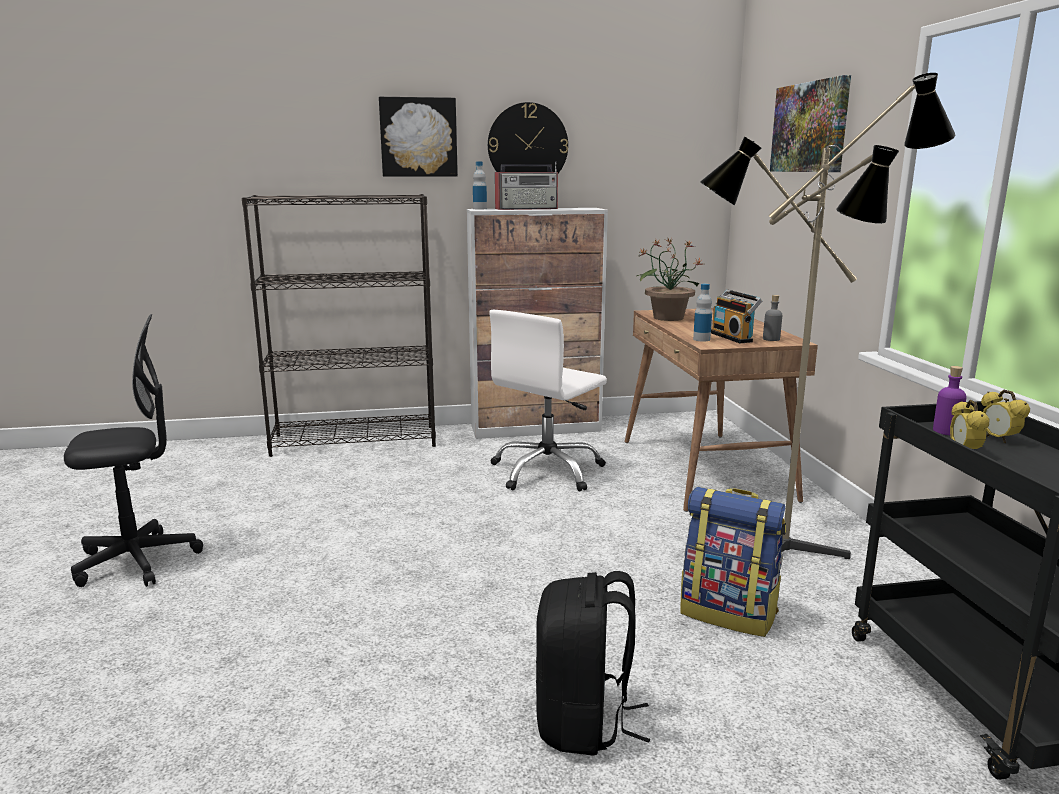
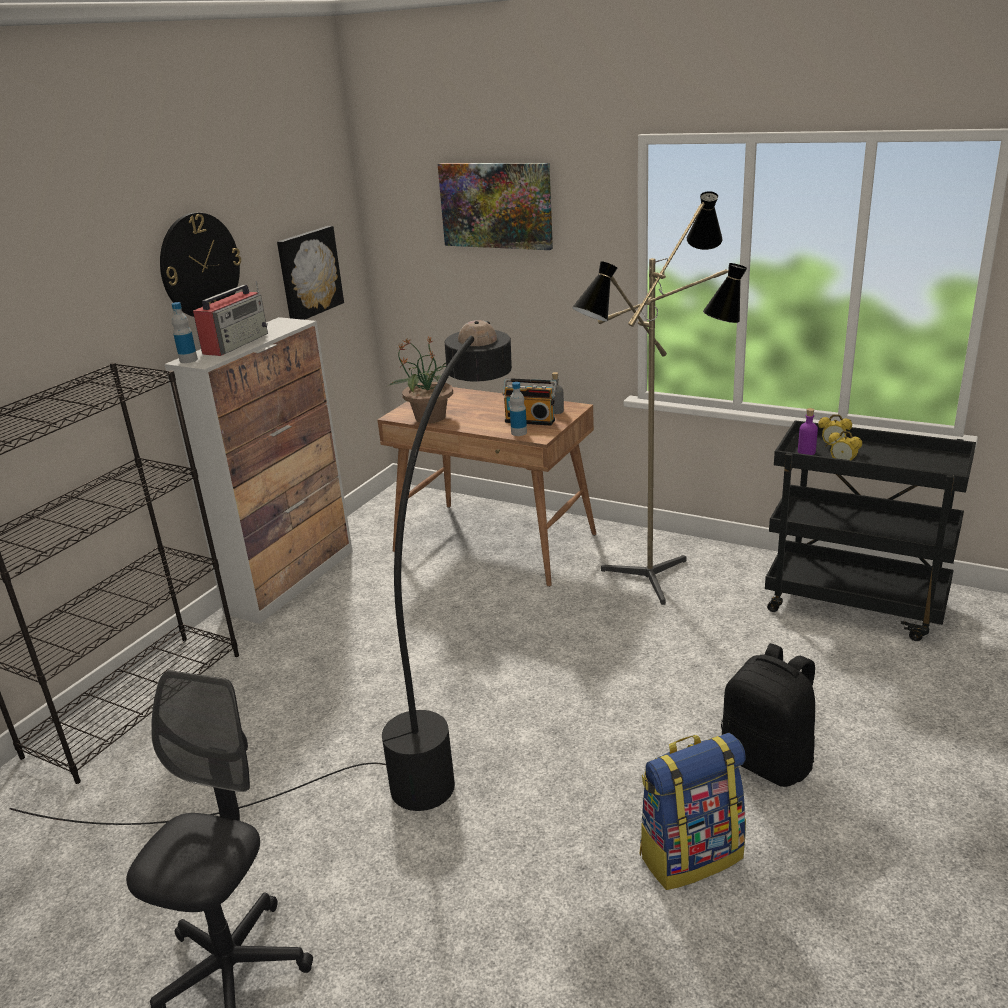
camera: 50 degrees left, 10 degrees up
(418, 137) = (87, 290): picture -> picture (308, 273)
(424, 531) = (418, 731): none -> black floor lamp
(547, 471) = (393, 616): white office chair -> none
(729, 613) = (701, 641): backpack -> backpack (690, 854)

